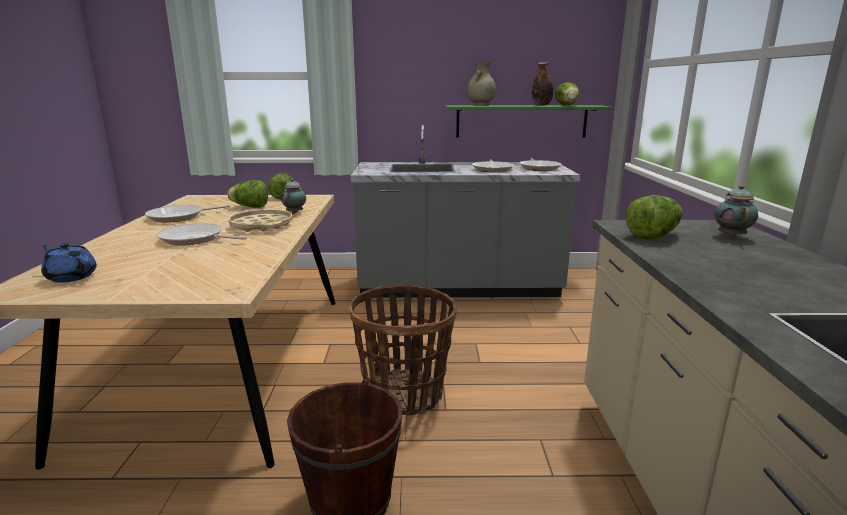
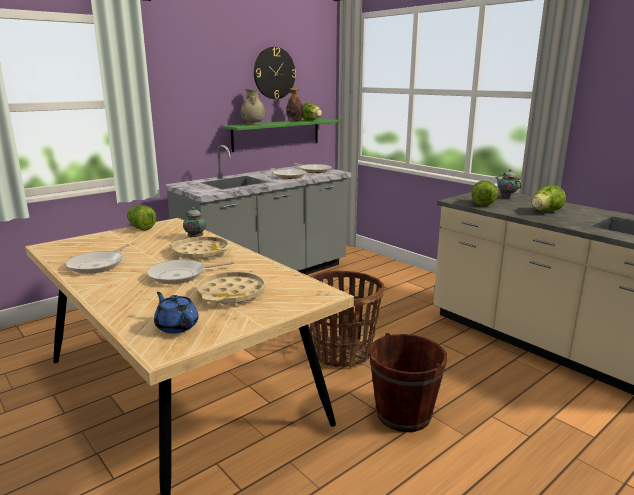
camera: 40 degrees left, 0 degrees up
(71, 277) = (176, 326): blue teapot -> blue teapot turned 60 degrees clockwise
(176, 265) = (231, 294): none -> beige tray
(250, 207) = (139, 242): lettuce -> lettuce (545, 212)
(525, 44) = (274, 73): none -> wall clock

